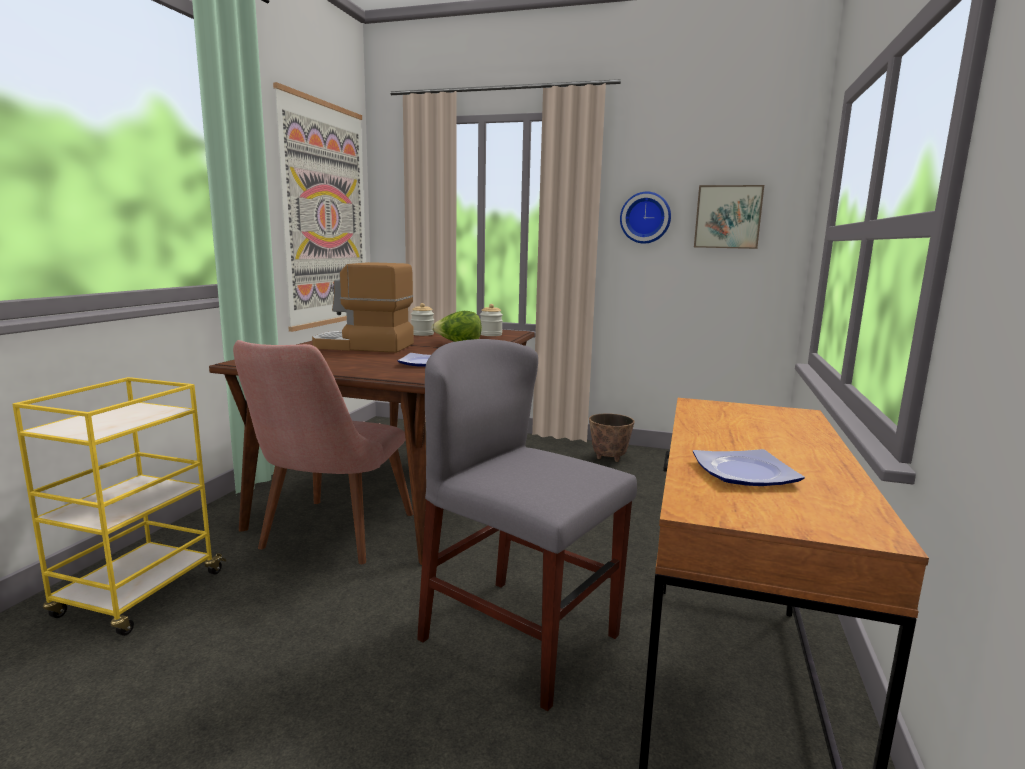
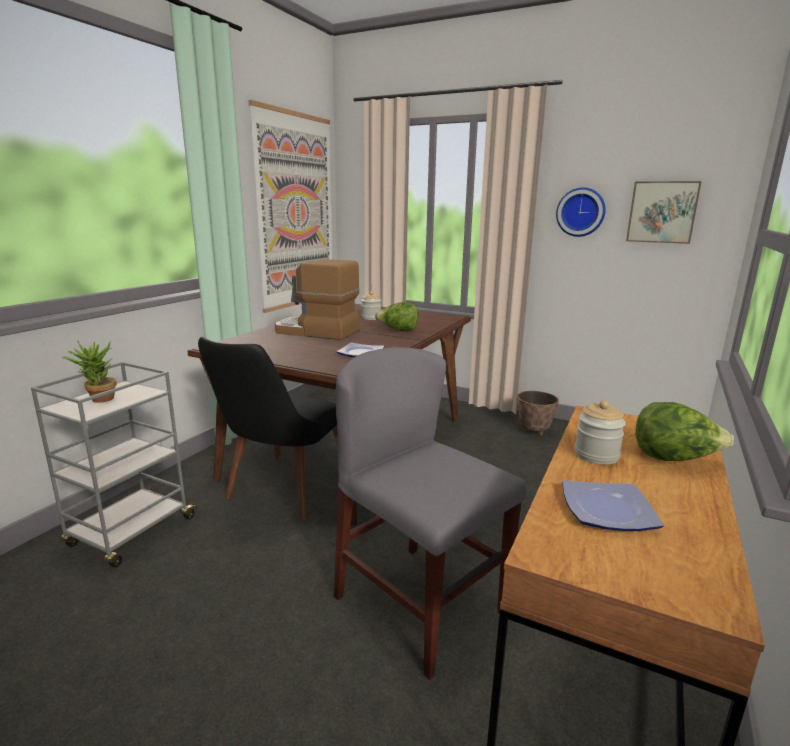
camera: 10 degrees right, 5 degrees up
(102, 420) = (98, 400): none -> potted plant
(139, 596) = (131, 533): yellow cart -> grey cart
(329, 539) = (281, 494): pink chair -> black chair
(491, 334) = (430, 320): jar -> jar (596, 455)
(790, 433) = (673, 459): none -> lettuce

